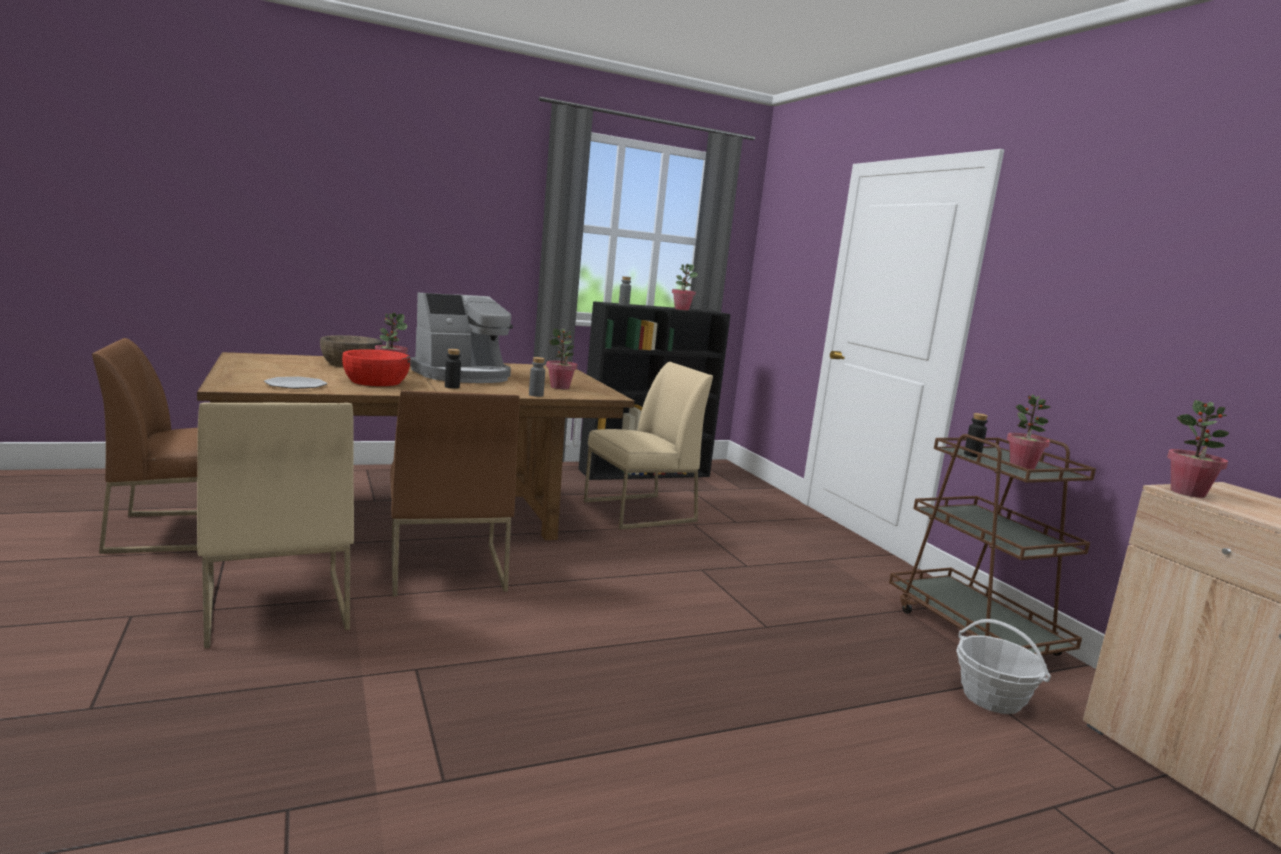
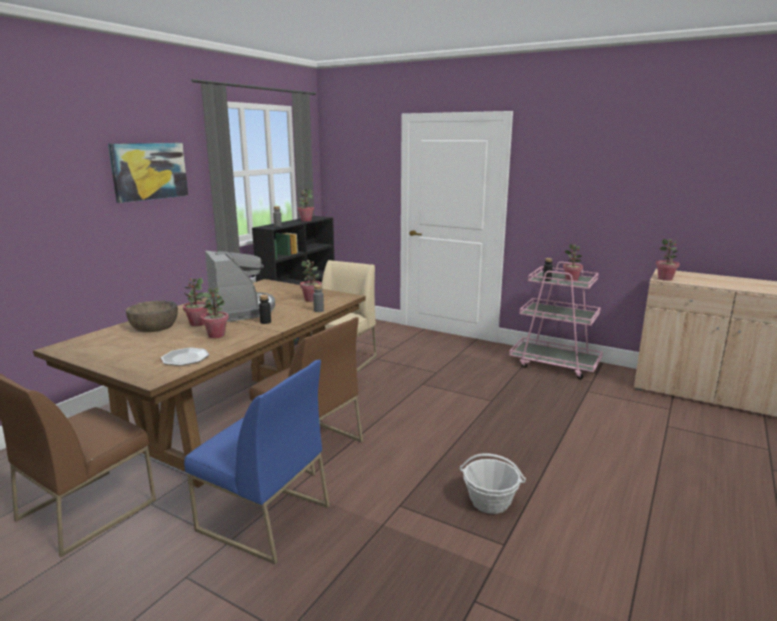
camera: 35 degrees left, 5 degrees up
(275, 606) = (262, 518): beige chair -> blue chair
(376, 381) = (216, 335): red bowl -> potted plant
(463, 375) = (242, 310): coffee machine -> coffee machine turned 45 degrees counterclockwise
(464, 203) = (149, 171): none -> picture
(974, 630) = (555, 364): brown cart -> pink cart
(992, 698) = (599, 392): basket -> basket (490, 502)

